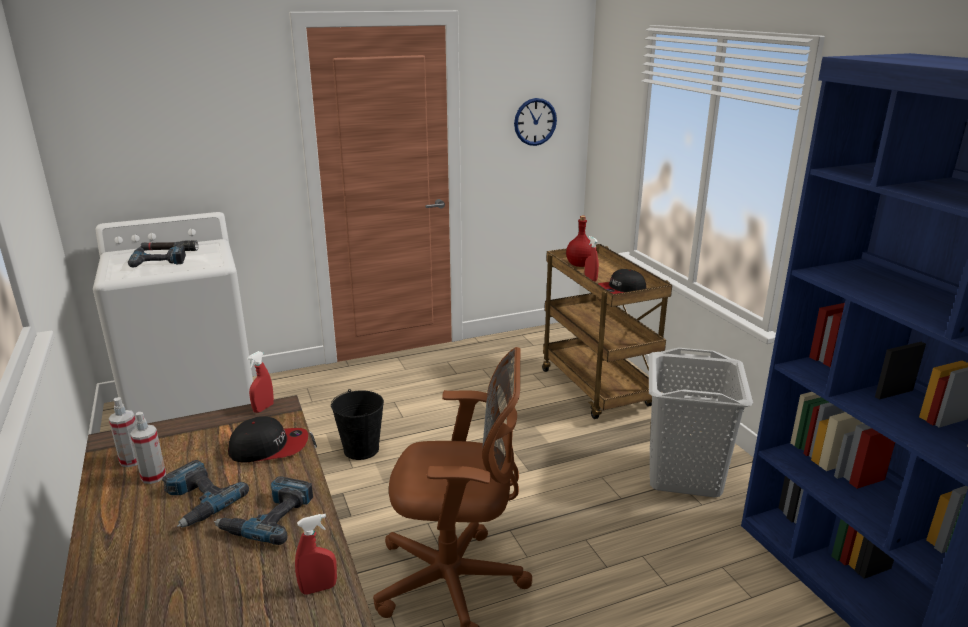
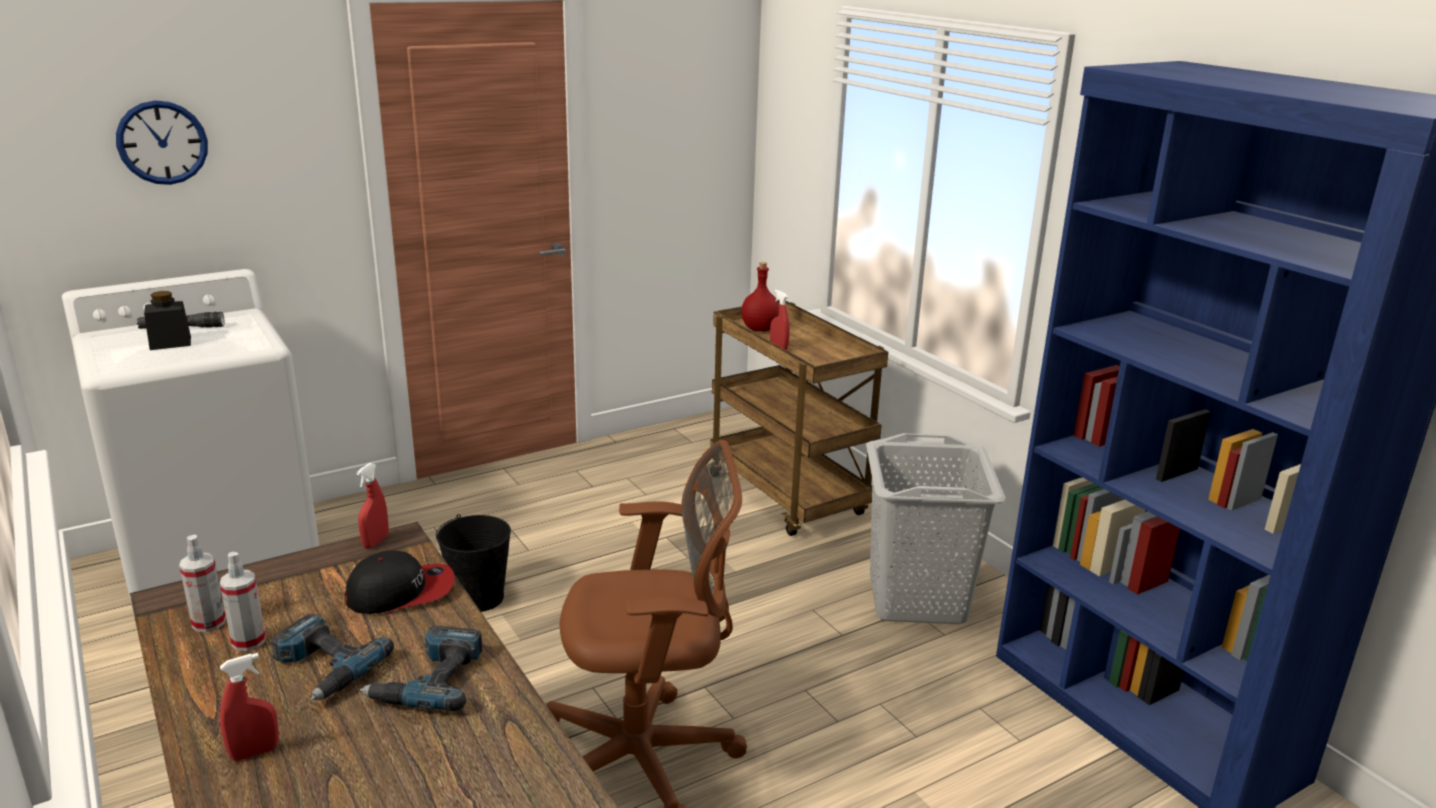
camera: 10 degrees left, 0 degrees up
(158, 260) = (170, 343): power drill -> black jar
(318, 588) = (523, 758): red spray bottle -> red spray bottle (254, 752)
(535, 122) = (685, 133): wall clock -> wall clock (162, 142)
(621, 290) = (821, 360): cap -> none

